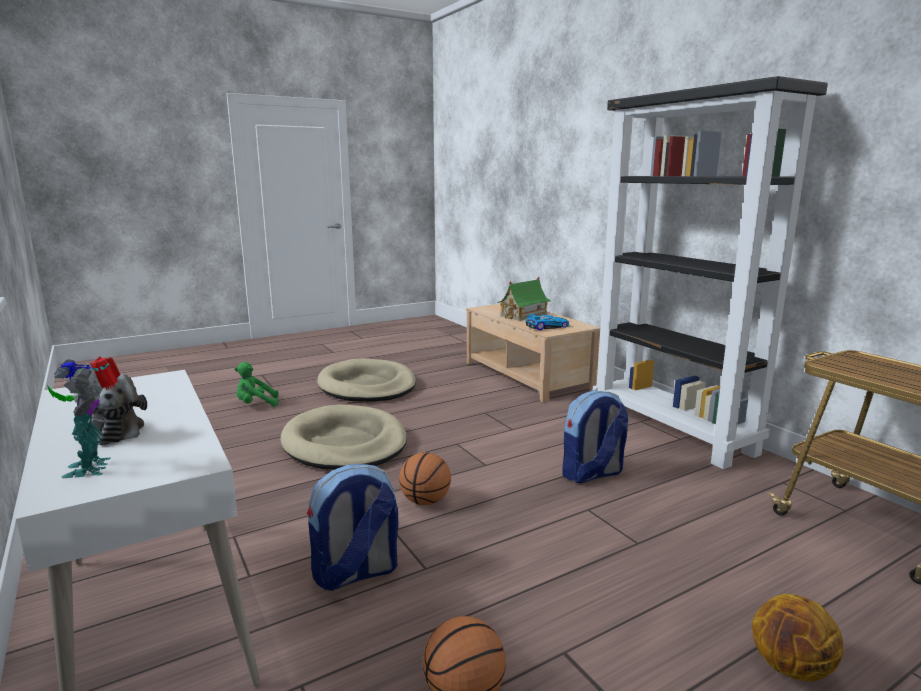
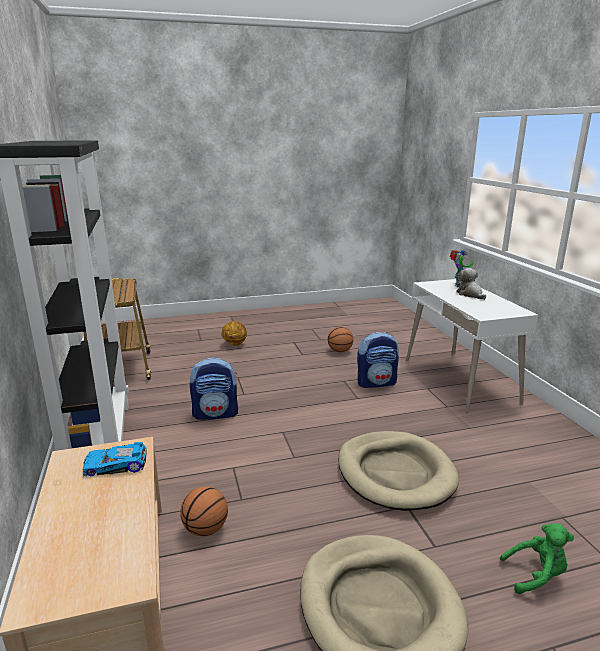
camera: 165 degrees left, 5 degrees up
(425, 501) = (335, 411): basketball -> basketball (205, 529)
(523, 315) = (93, 521): toy house -> none

